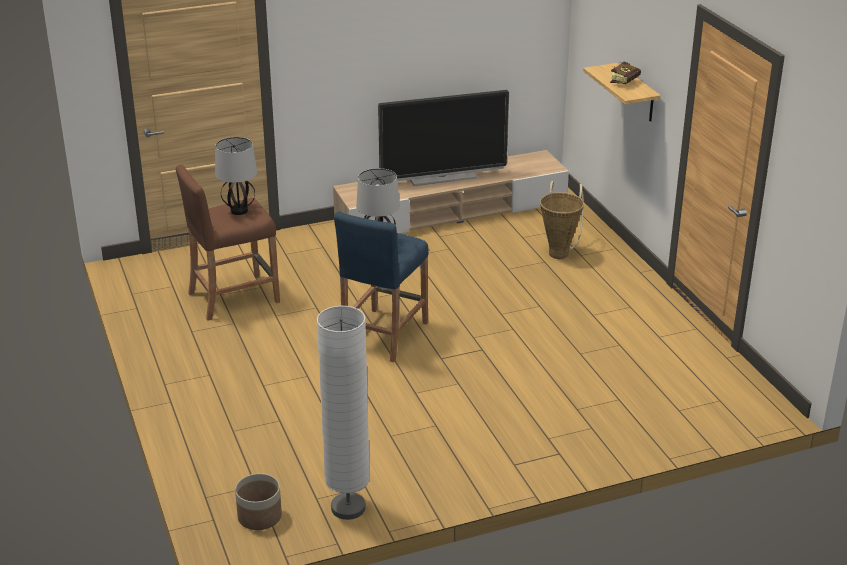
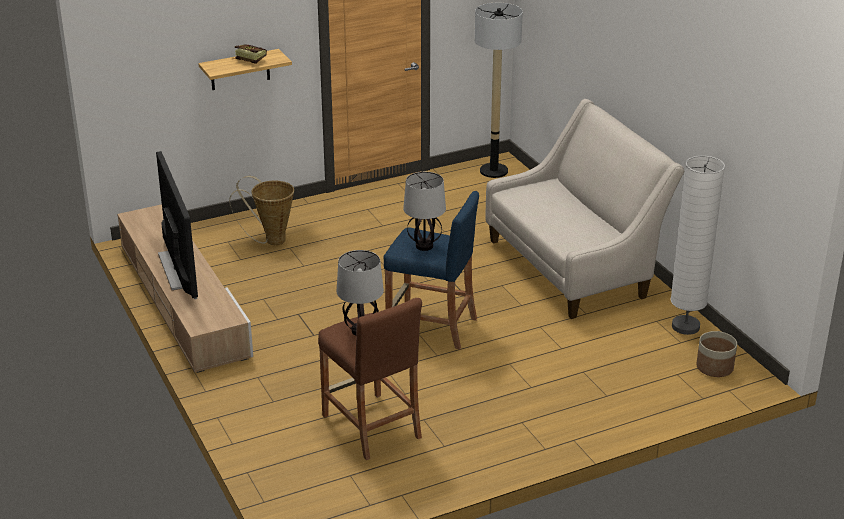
camera: 95 degrees left, 0 degrees up
(496, 439) = (574, 266): none -> beige sofa
(743, 400) = (494, 171): none -> floor lamp

